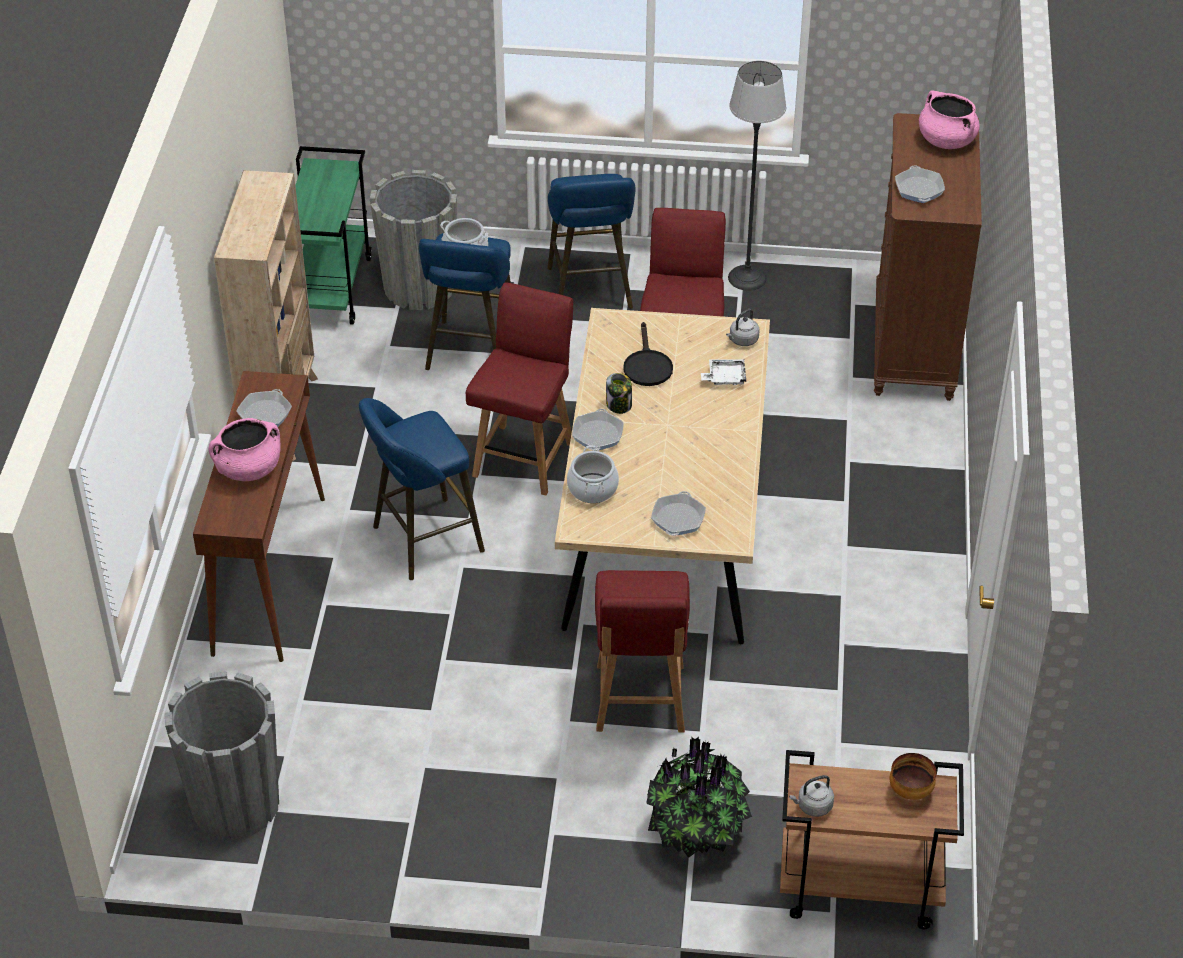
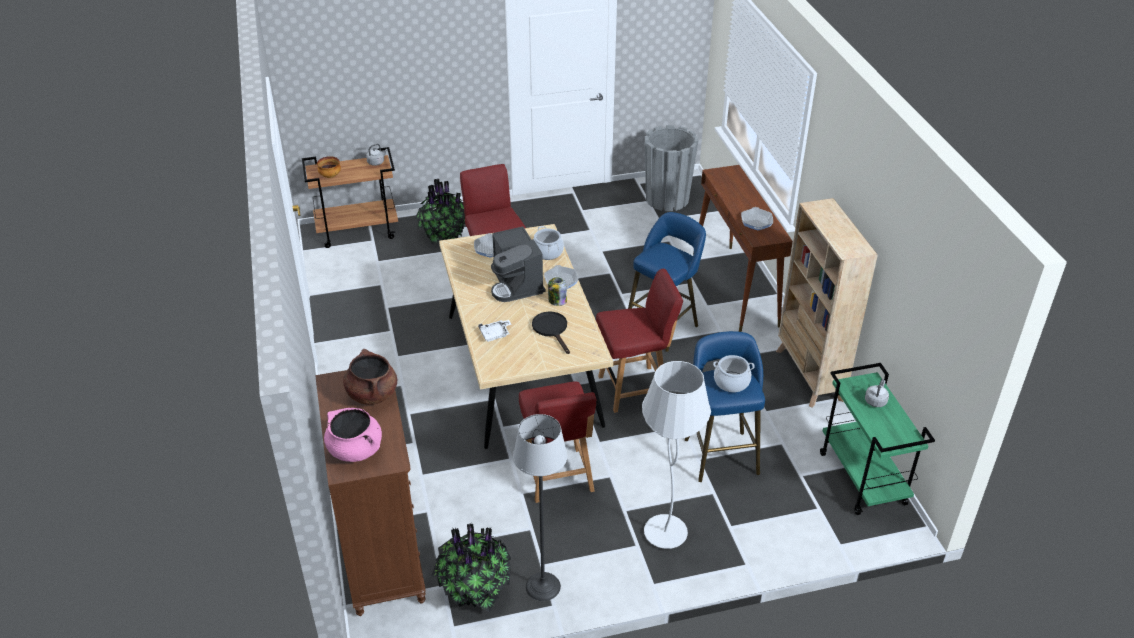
camera: 160 degrees right, 5 degrees down
(248, 469) = (739, 195): pink cooking pot -> none
(419, 287) = (799, 499): grey planter -> none
(524, 457) = (634, 389): red chair -> red chair turned 105 degrees counterclockwise
(590, 292) = (665, 533): blue stool -> white floor lamp
(664, 445) = (516, 284): none -> coffee machine
(742, 340) = (493, 362): grey kettle -> grey kettle (876, 401)
(821, 293) = (474, 588): none -> potted plant
(919, 189) = (372, 394): frying pan -> brown cooking pot

